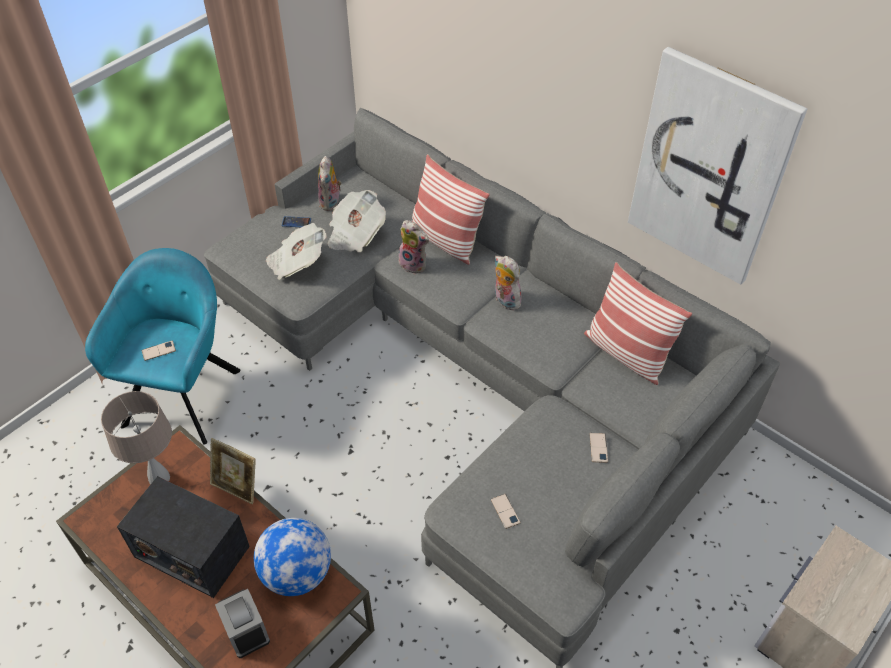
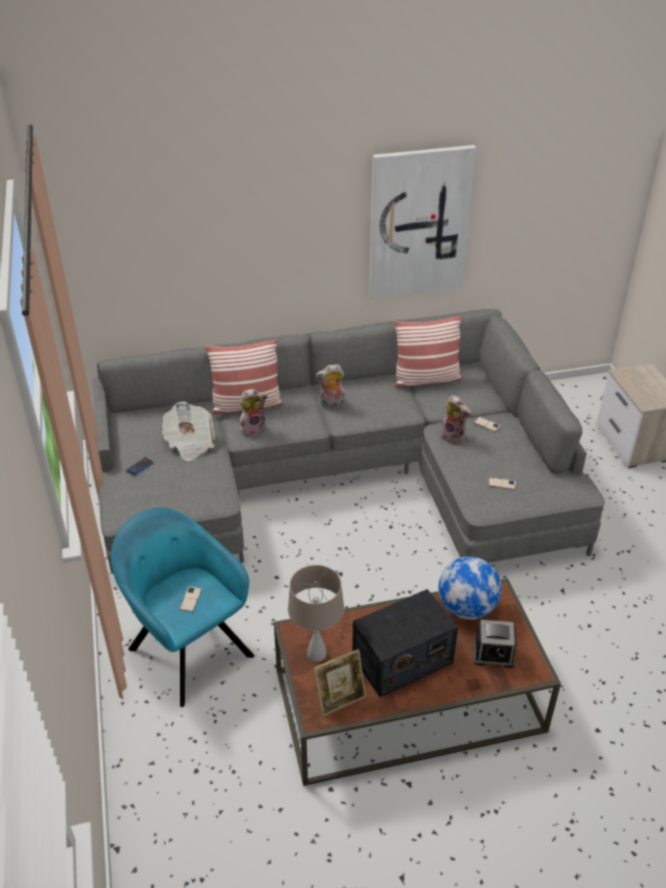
camera: 55 degrees left, 10 degrees down
(237, 486) = (364, 610): picture frame -> picture frame (340, 699)
(297, 263) = (183, 484): newspaper -> none
(331, 203) = (141, 440): plush toy -> plush toy (454, 437)

